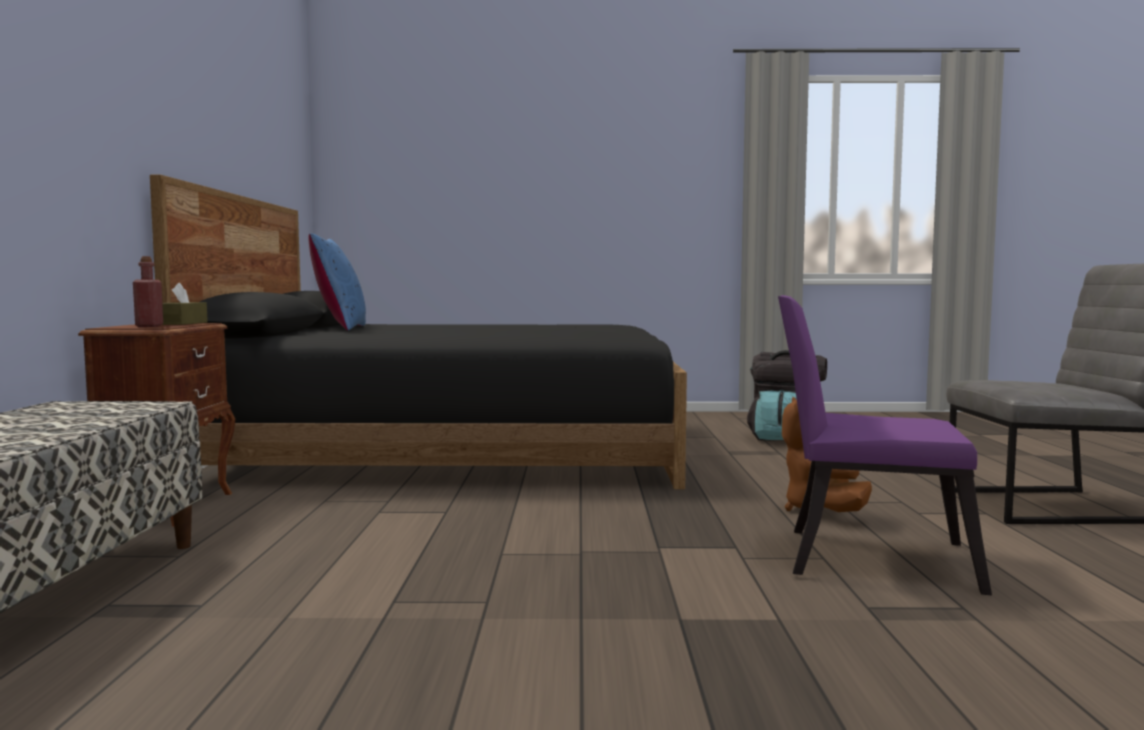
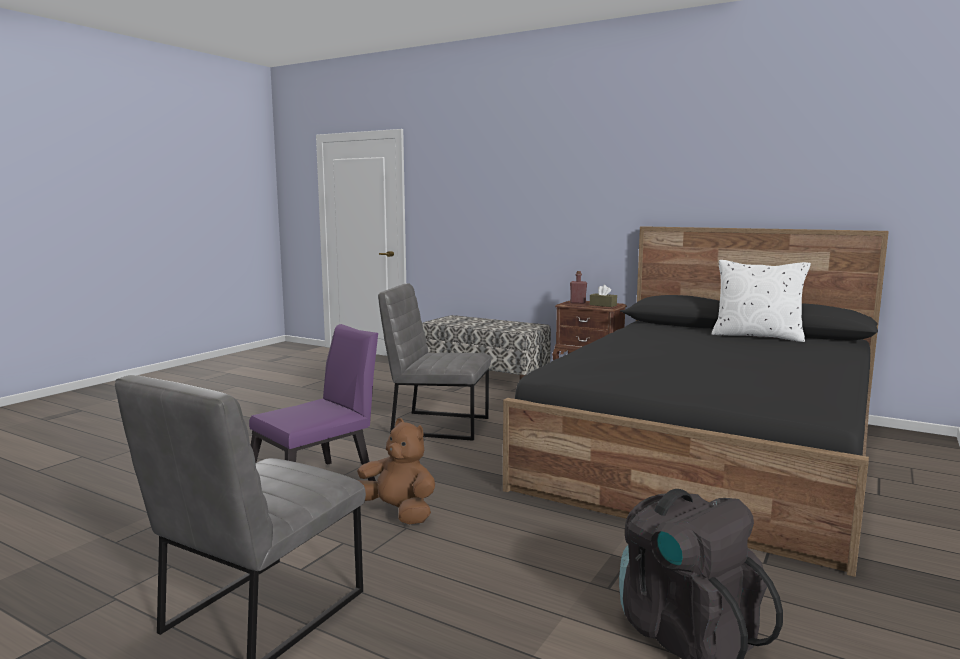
camera: 120 degrees right, 5 degrees up
(340, 328) = (757, 336): blue pillow -> white pillow
(495, 559) = (438, 425): none -> grey chair

